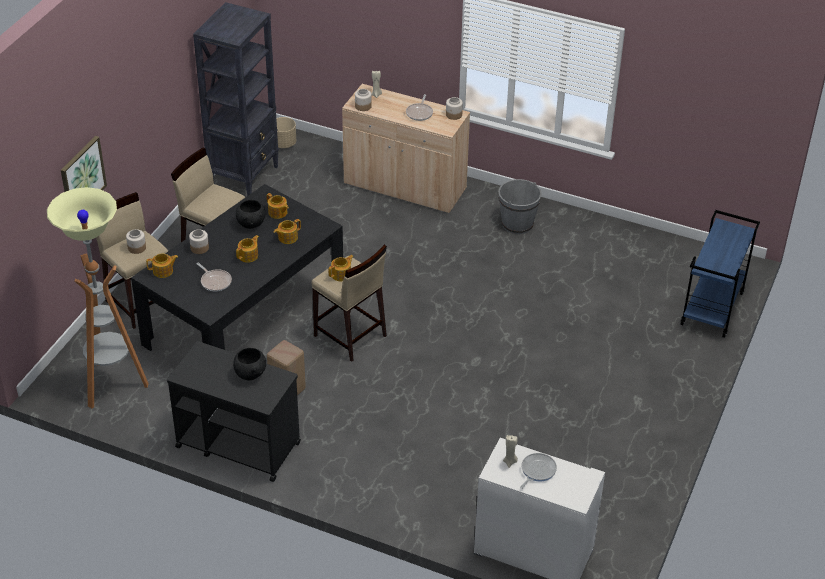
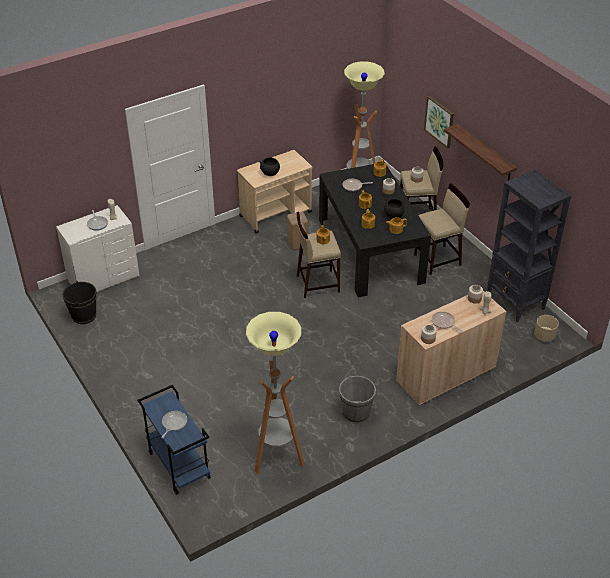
camera: 125 degrees right, 0 degrees up
(140, 114) = (485, 153): none -> shelf
(237, 444) = (276, 214): black cart -> beige cart
(615, 523) = (84, 316): none -> black bucket
(627, 249) = (277, 458): none -> floor lamp
(725, 248) = (173, 423): none -> frying pan

